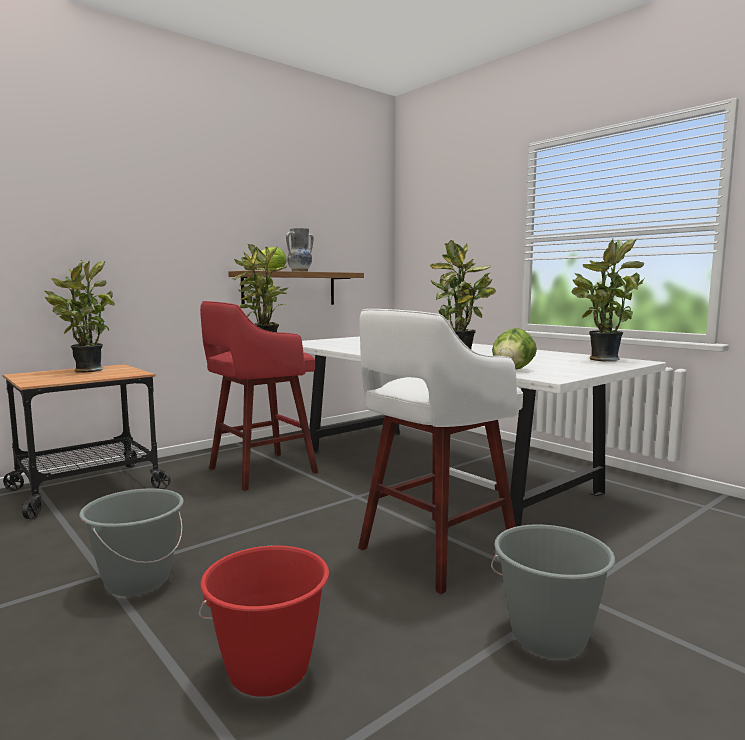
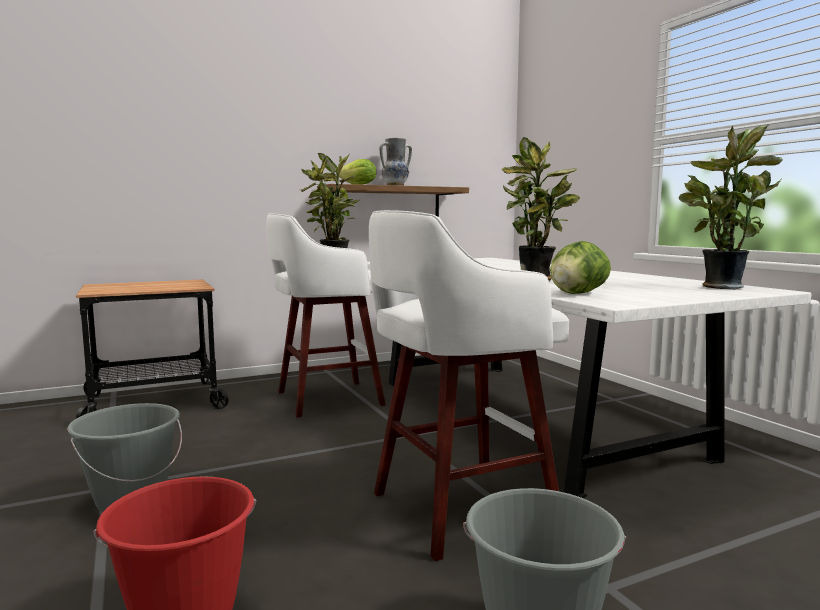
camera: 15 degrees right, 0 degrees up
(85, 371) = (156, 283): potted plant -> none
(259, 471) = (325, 399): red stool -> white stool

